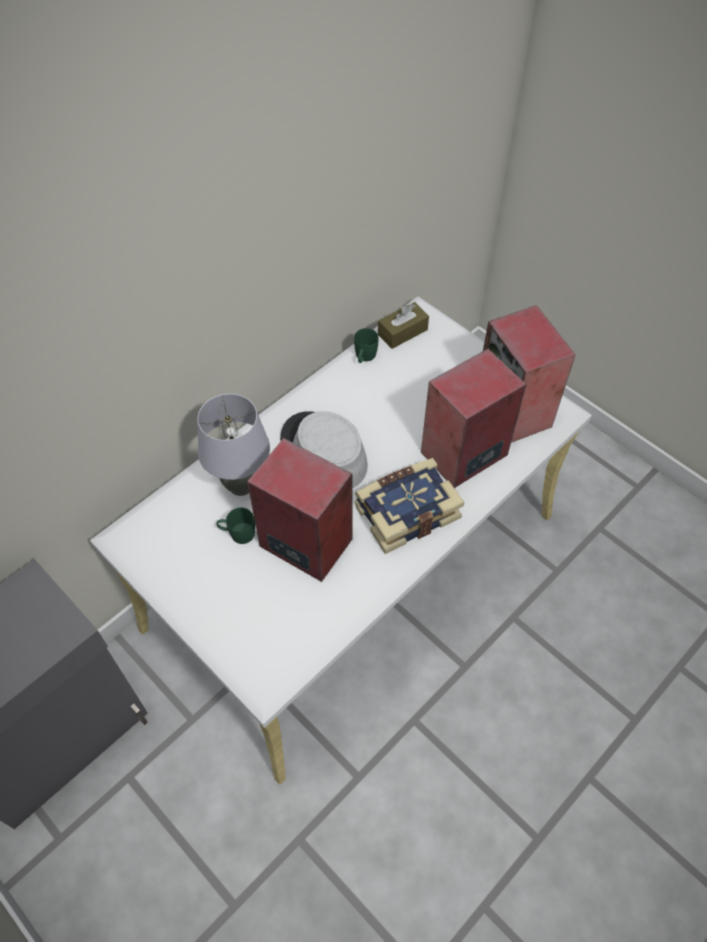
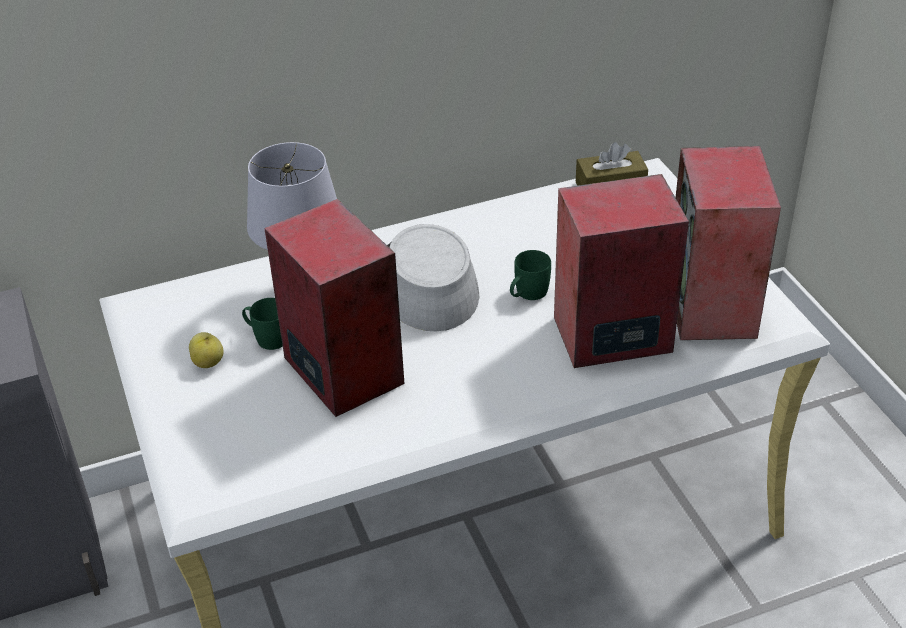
camera: 25 degrees right, 15 degrees down
(208, 569) = (208, 362): none -> apple
(364, 357) = (543, 201): green mug -> green mug (527, 294)
(406, 511) = (493, 374): book -> none

